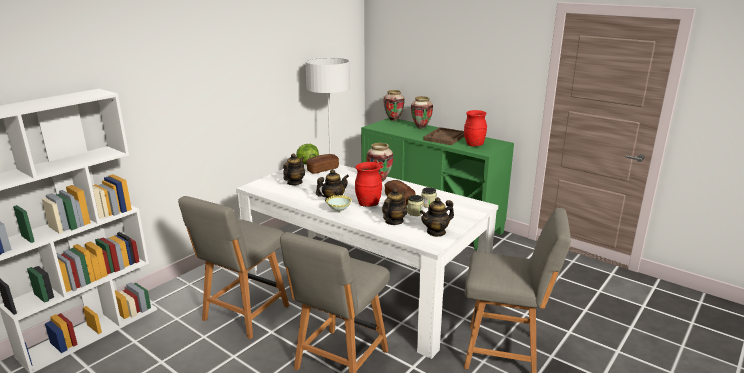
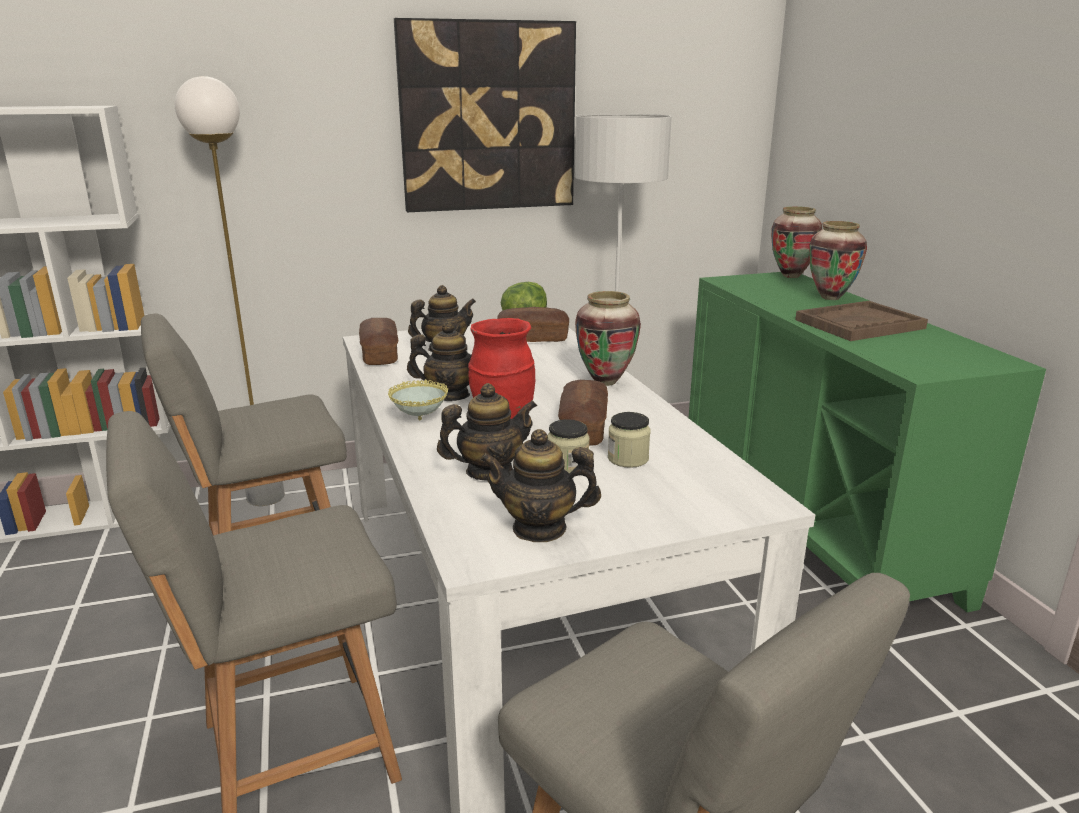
camera: 35 degrees right, 0 degrees up
(188, 286) = (266, 497): none -> white floor lamp
(262, 66) = (488, 117): none -> picture
(271, 192) = (380, 355): none -> bread
(474, 145) = (913, 352): red vase -> none

